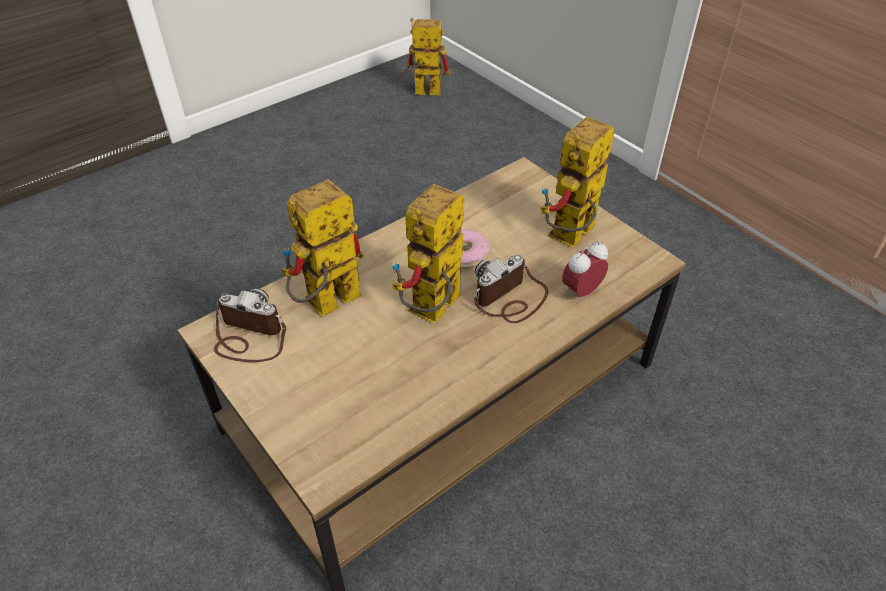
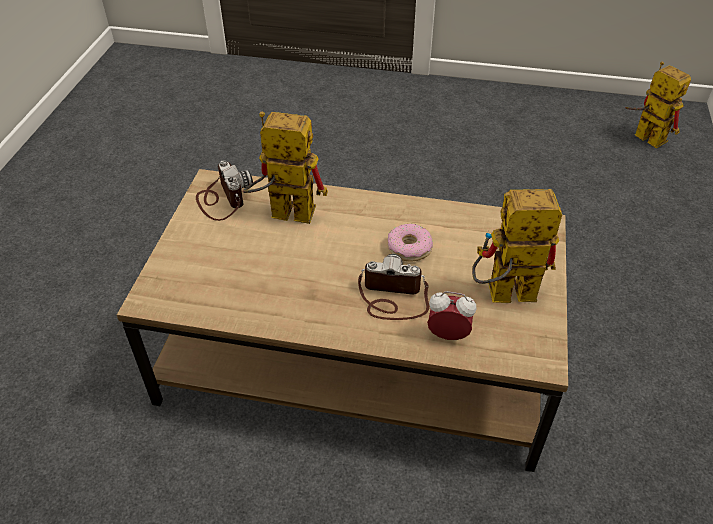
camera: 50 degrees right, 0 degrees up
(432, 313) = (332, 266): toy robot -> none

